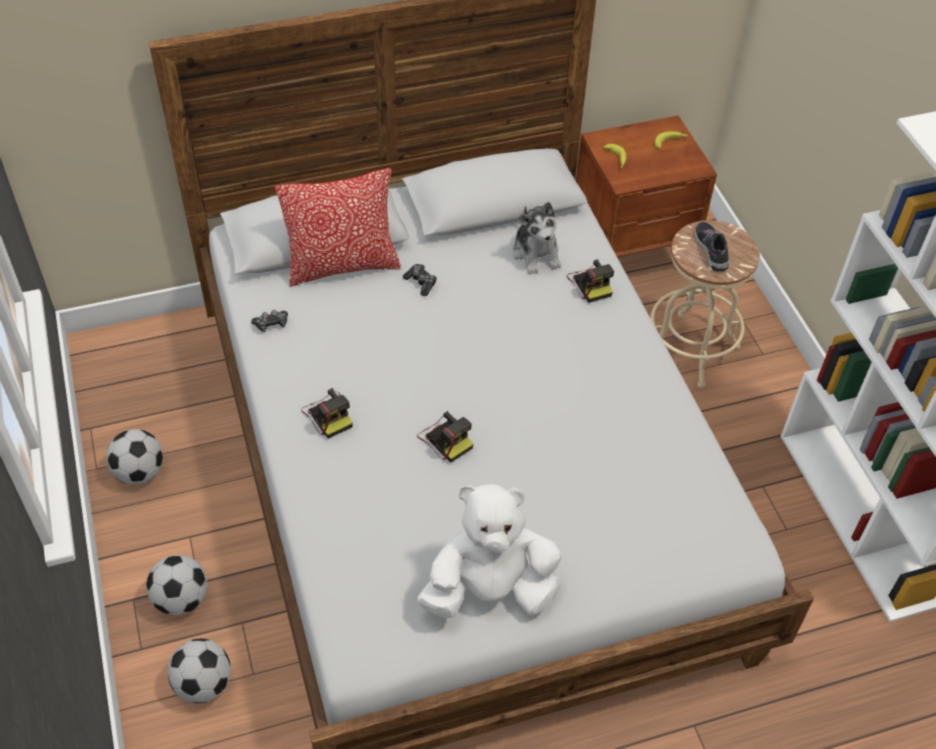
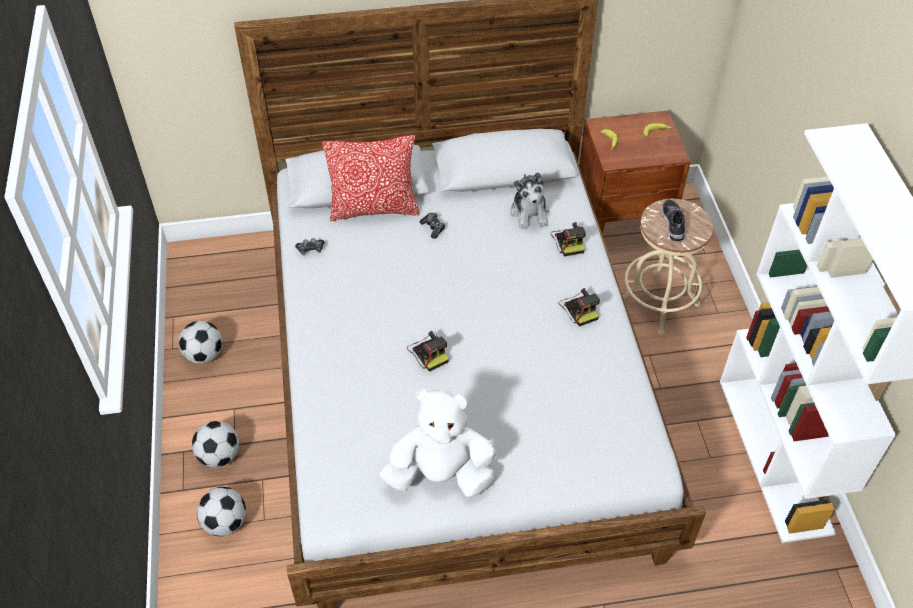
camera: 10 degrees right, 0 degrees up
(328, 415) = (341, 324): camera -> camera (579, 309)

